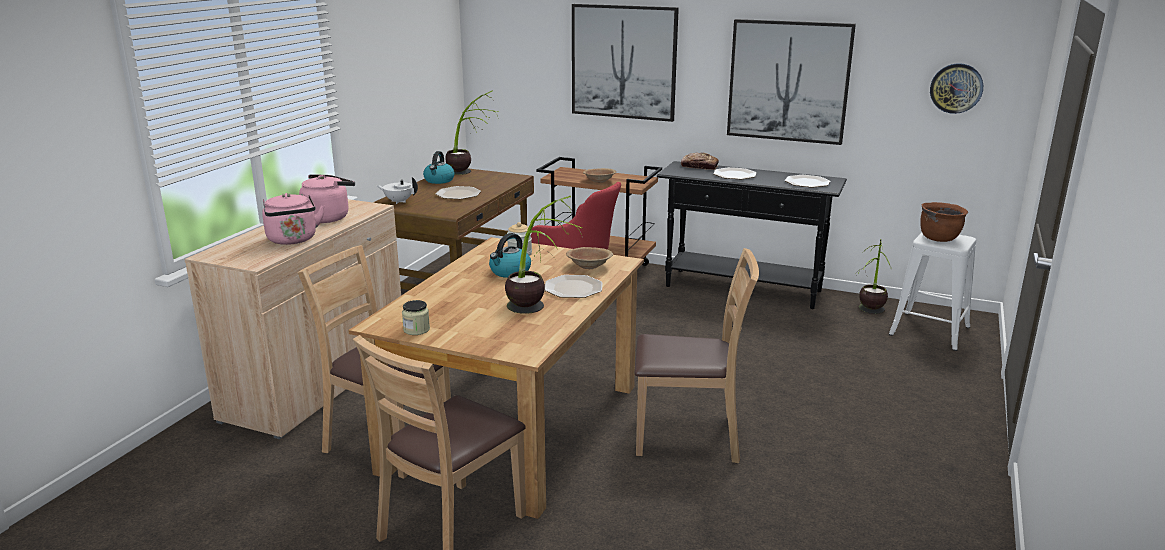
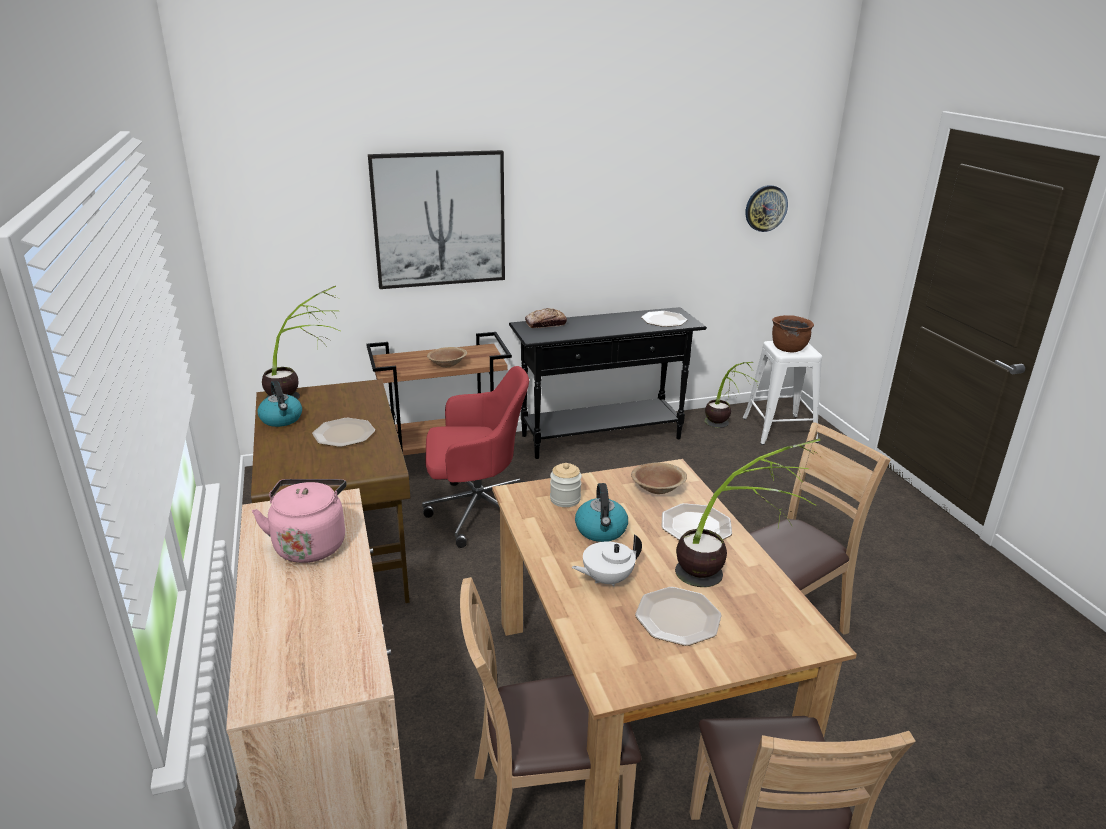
camera: 40 degrees left, 5 degrees up
(293, 240) = (337, 608): pink kettle -> none
(398, 201) = (287, 471): white teapot -> white teapot (606, 579)
(416, 330) = (665, 669): jar -> none
(734, 174) = (593, 326): plate -> plate (677, 617)
(788, 81) = (622, 219): picture -> none

